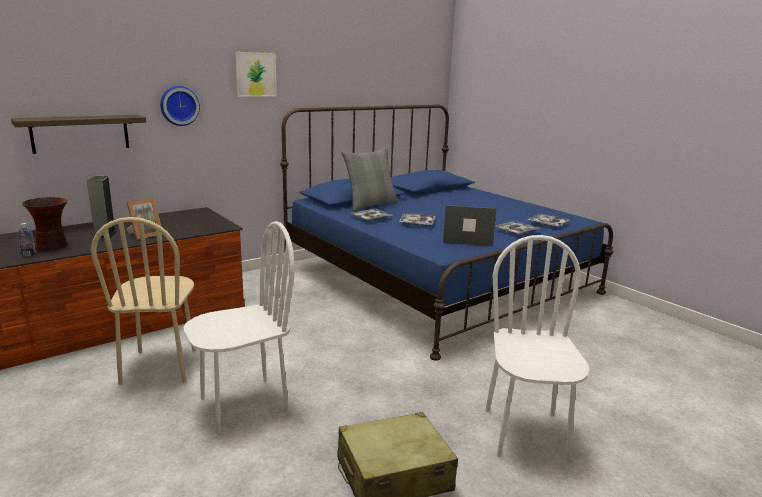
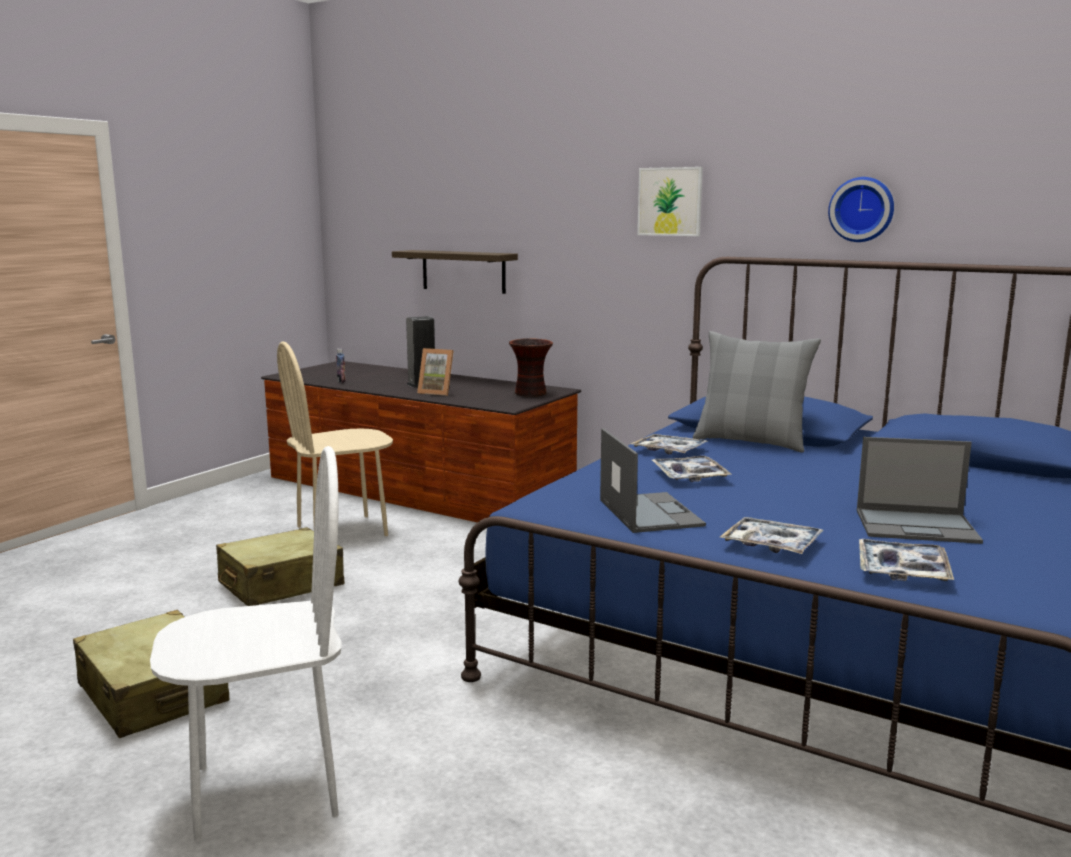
camera: 70 degrees right, 5 degrees down
(53, 246) = (372, 381): vase -> vase (531, 393)
(179, 105) = (563, 244): wall clock -> wall clock (862, 209)
(244, 405) = (280, 585): white chair -> beige suitcase
(504, 212) = (917, 526): none -> laptop

